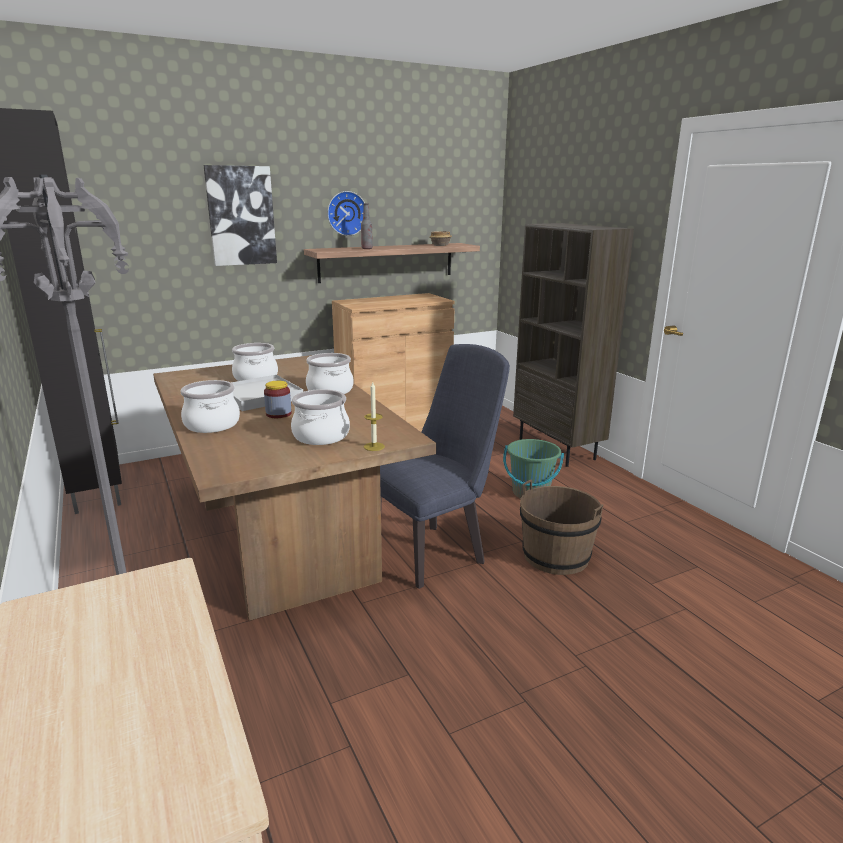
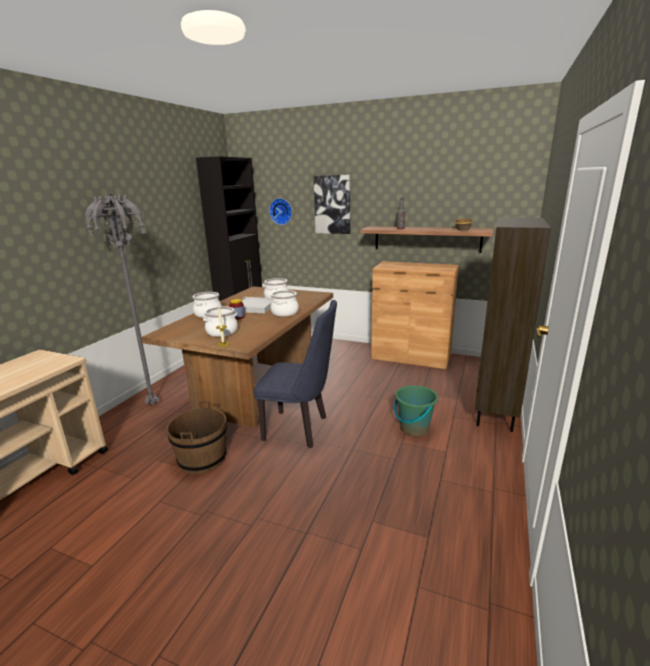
camera: 50 degrees right, 0 degrees up
(346, 213) = (398, 204): wall clock -> wall clock (281, 211)
(555, 556) = (351, 469): brown bucket -> brown bucket (202, 459)

